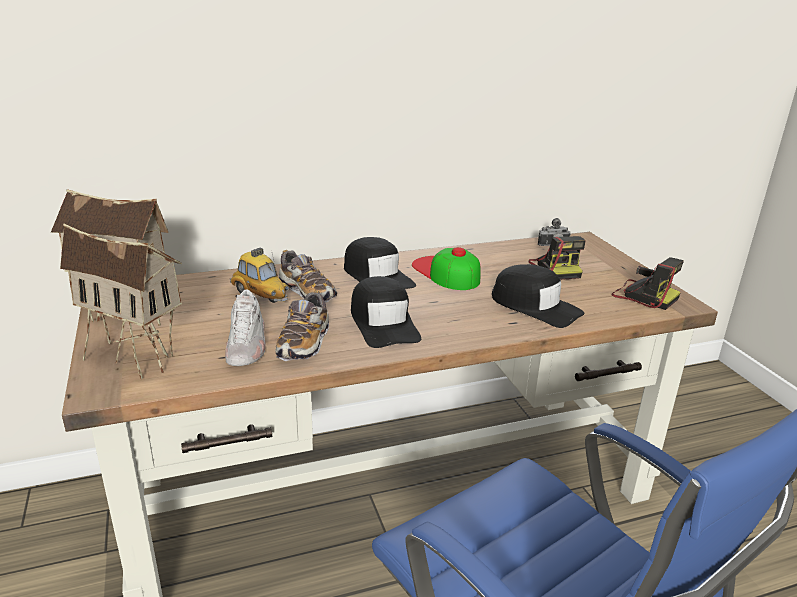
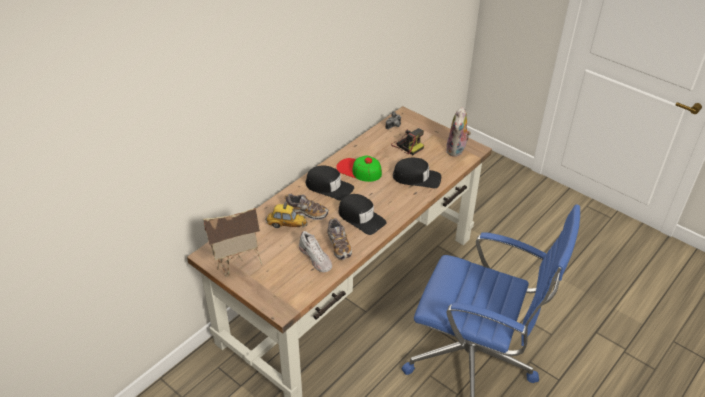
camera: 30 degrees left, 15 degrees up
(136, 358) = (276, 287): toy house -> none
(643, 296) = (457, 150): camera -> plush toy

